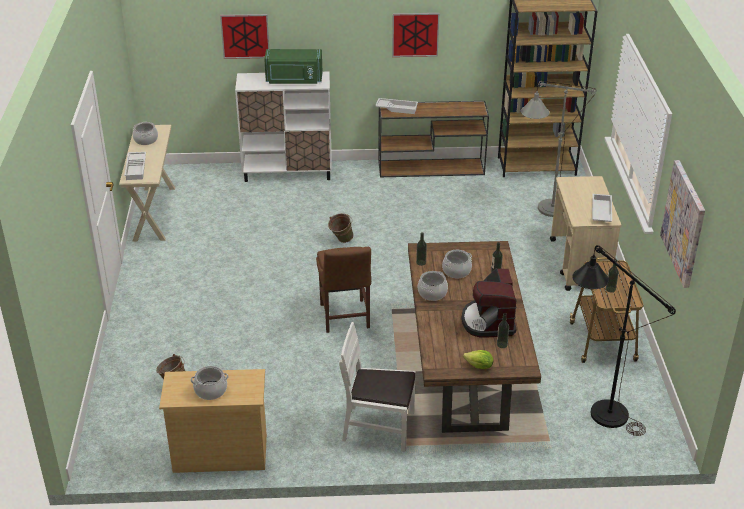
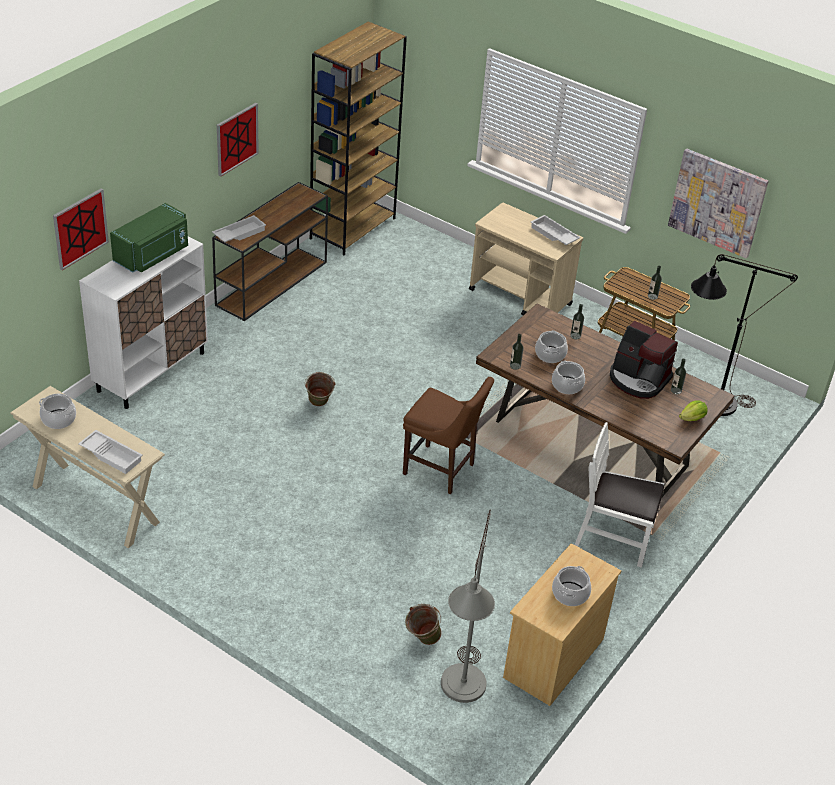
camera: 55 degrees left, 5 degrees up
(378, 427) = (614, 537): white chair -> white chair turned 60 degrees clockwise
(545, 211) = (424, 266): grey floor lamp -> grey floor lamp (461, 694)

